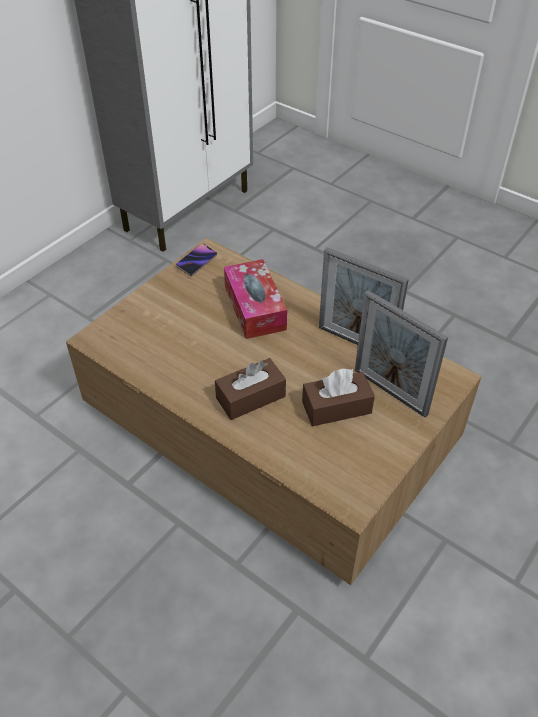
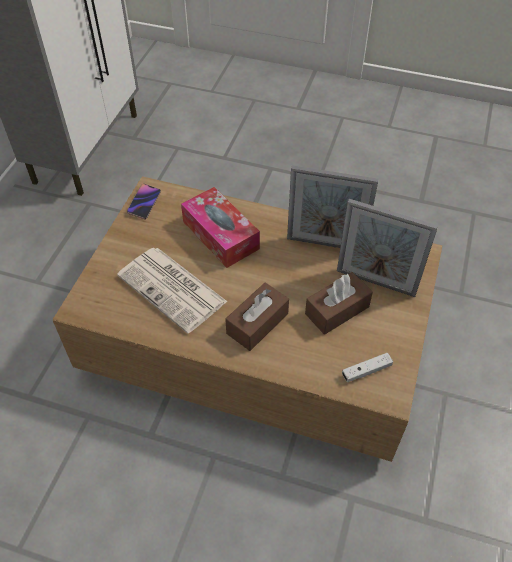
camera: 20 degrees left, 5 degrees up
(186, 345) = (173, 289): none -> newspaper
(338, 473) = (366, 371): none -> white game controller

